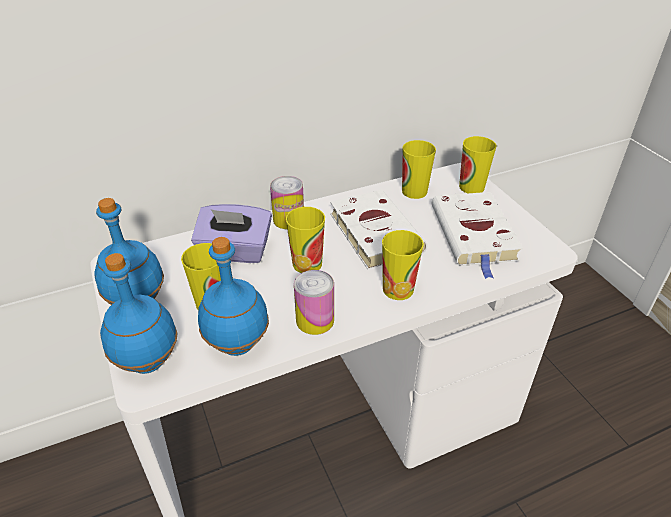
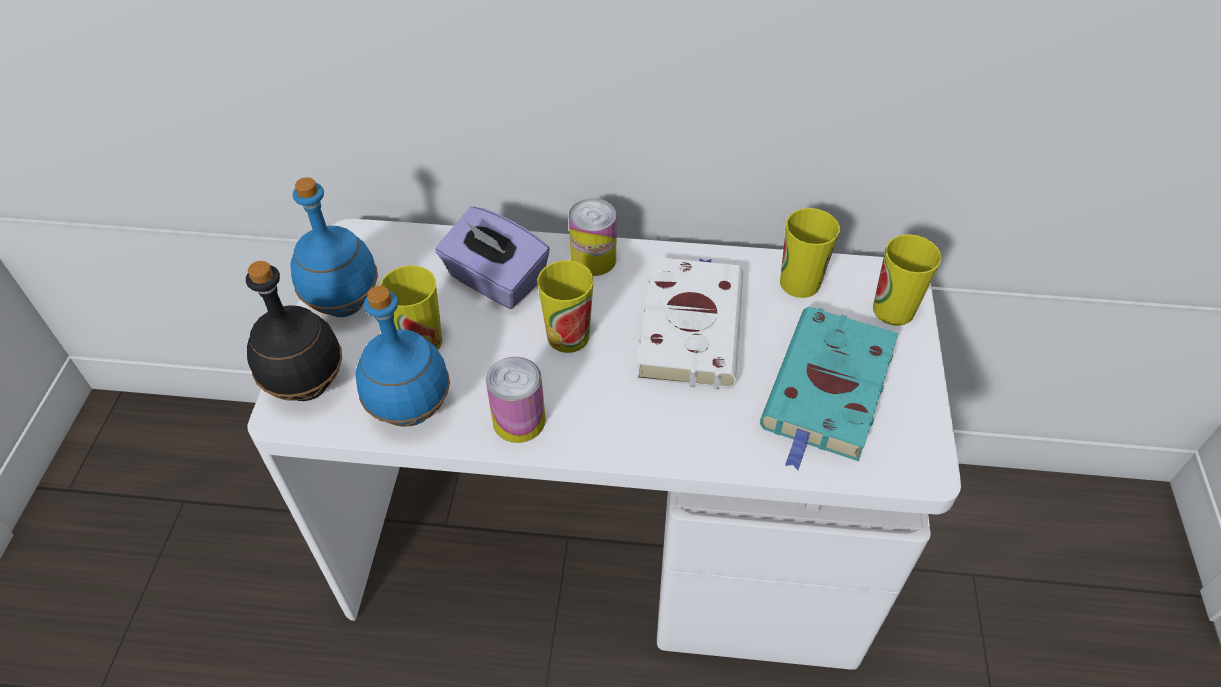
camera: 30 degrees right, 10 degrees up
(148, 361) = (309, 385): blue bottle -> black bottle
(398, 289) = (653, 426): cup -> none
(474, 236) = (827, 392): white book -> turquoise book

